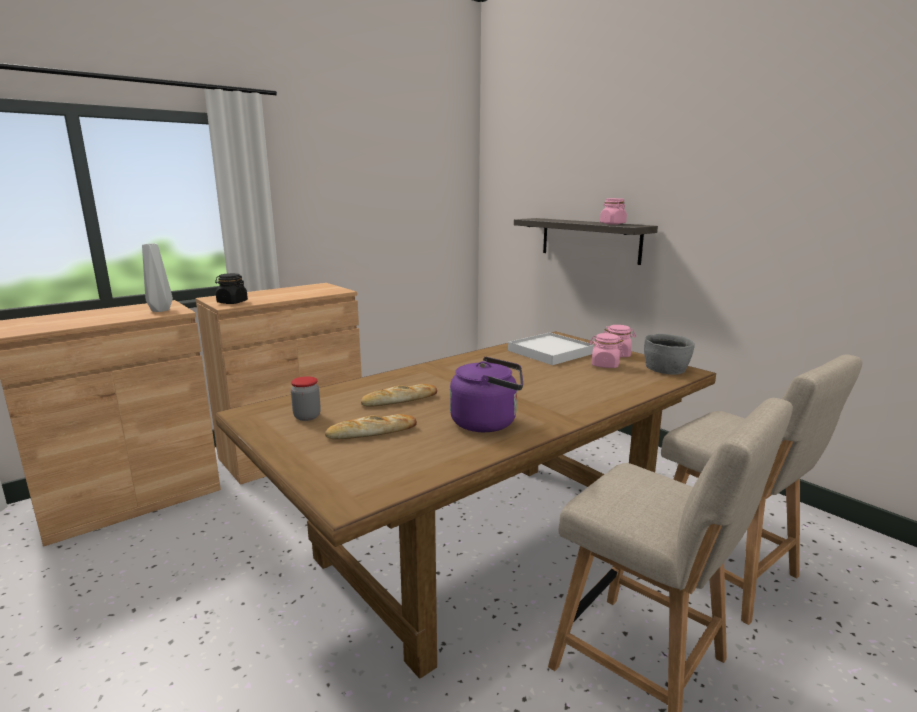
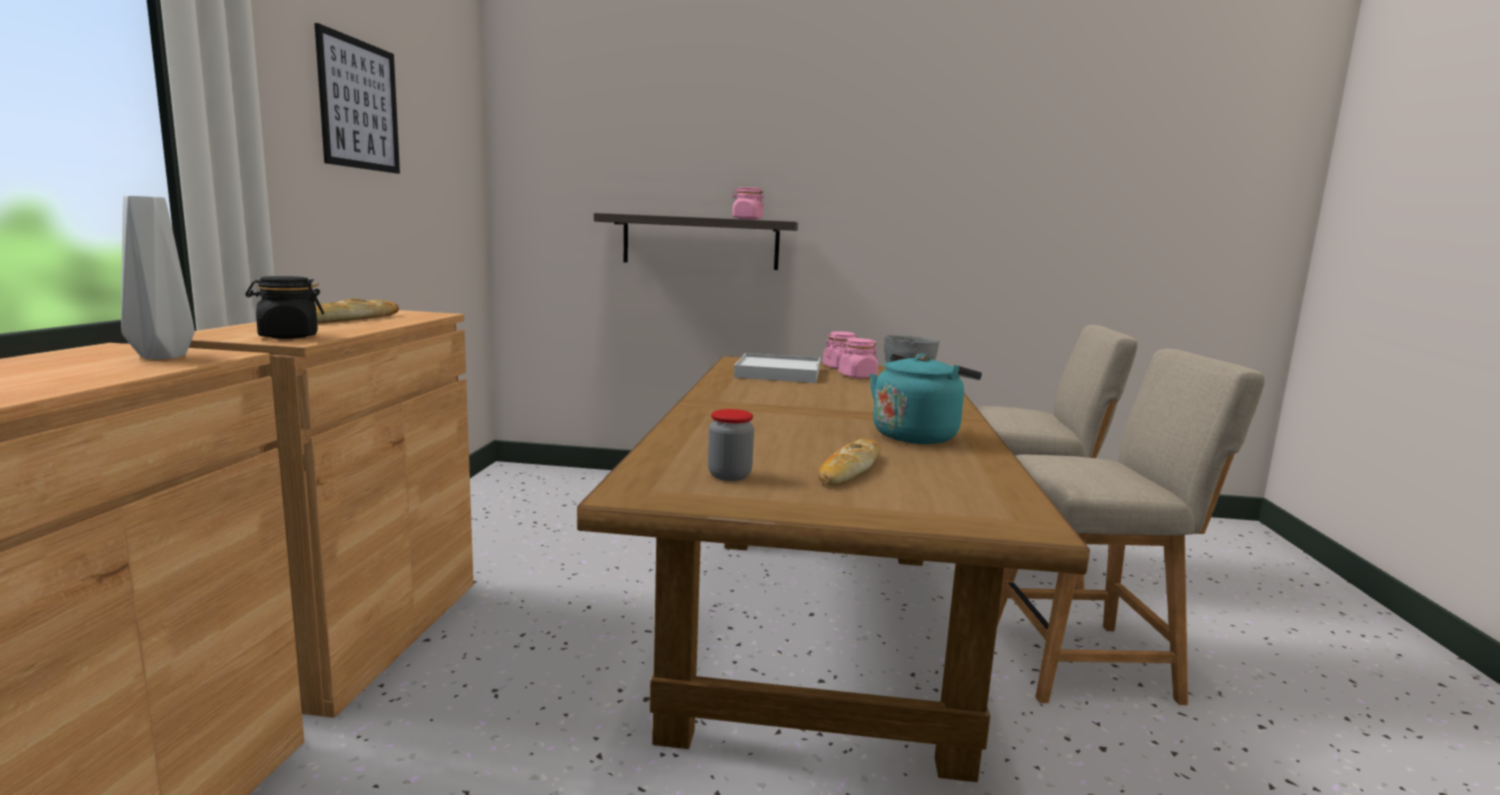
camera: 45 degrees left, 5 degrees down
(357, 167) = (359, 105): none -> picture
(399, 400) = (776, 437): bread -> bread (353, 319)
(488, 422) = (917, 435): purple kettle -> turquoise kettle

